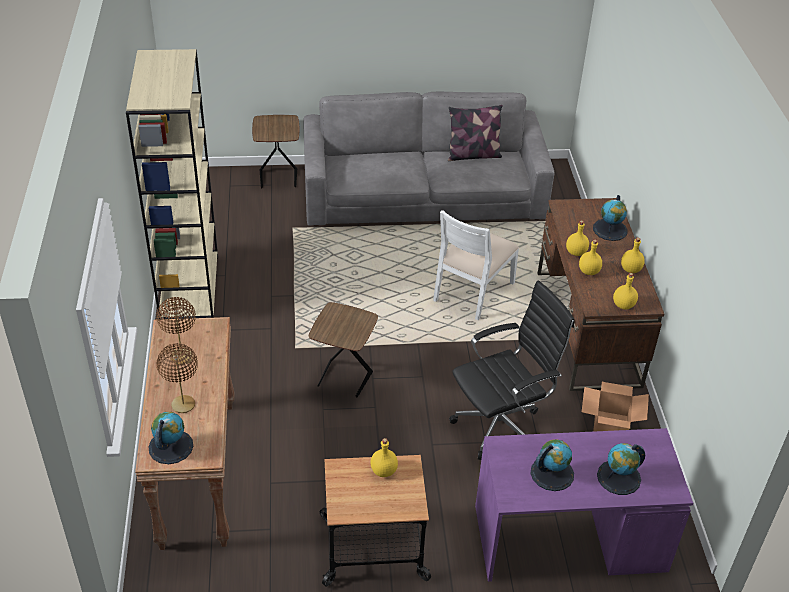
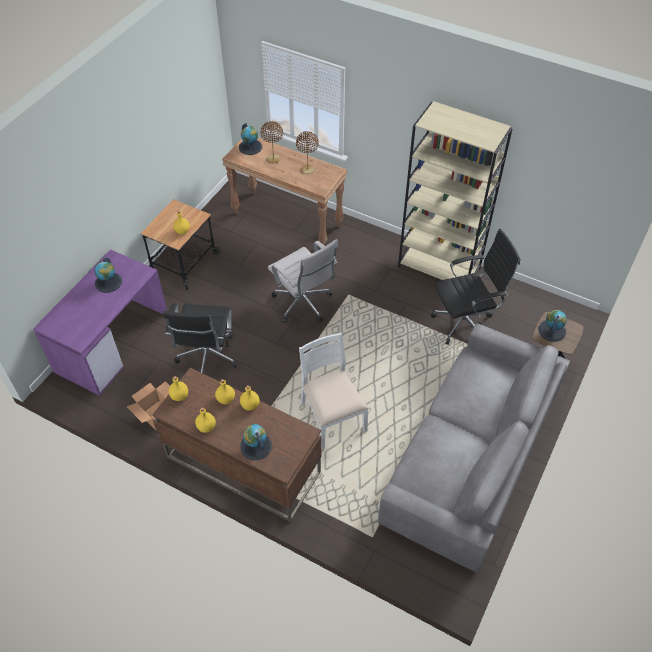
camera: 125 degrees right, 10 degrees up
(263, 244) = (465, 323): none -> black office chair
(344, 380) = (304, 305): brown side table -> white office chair
(473, 155) = (460, 471): pillow -> none
(619, 477) = (77, 308): globe -> globe (552, 330)

